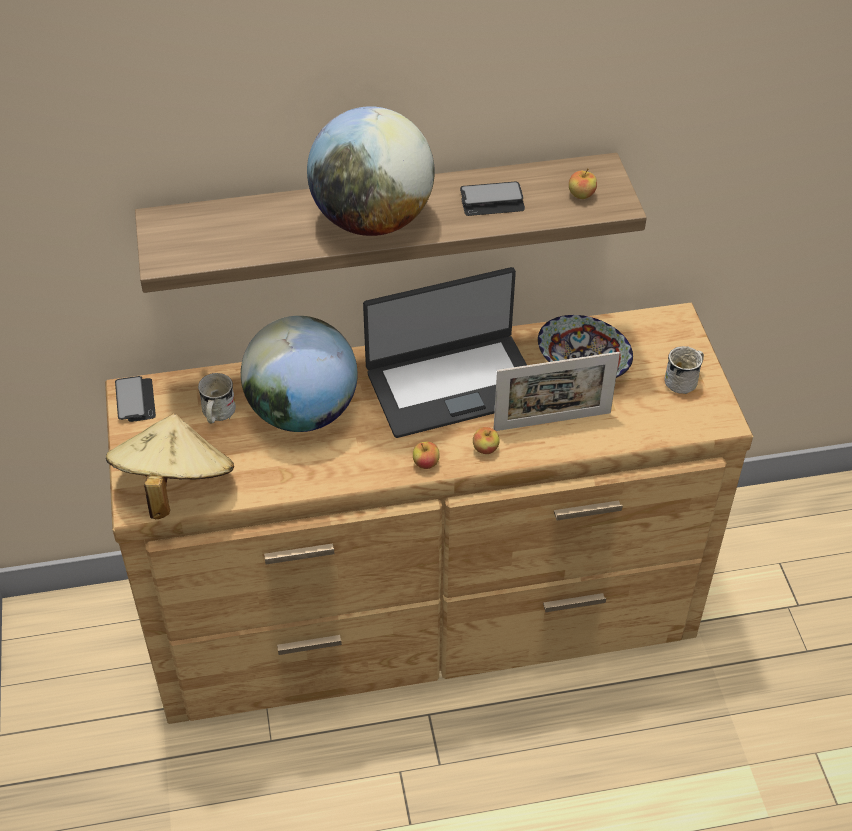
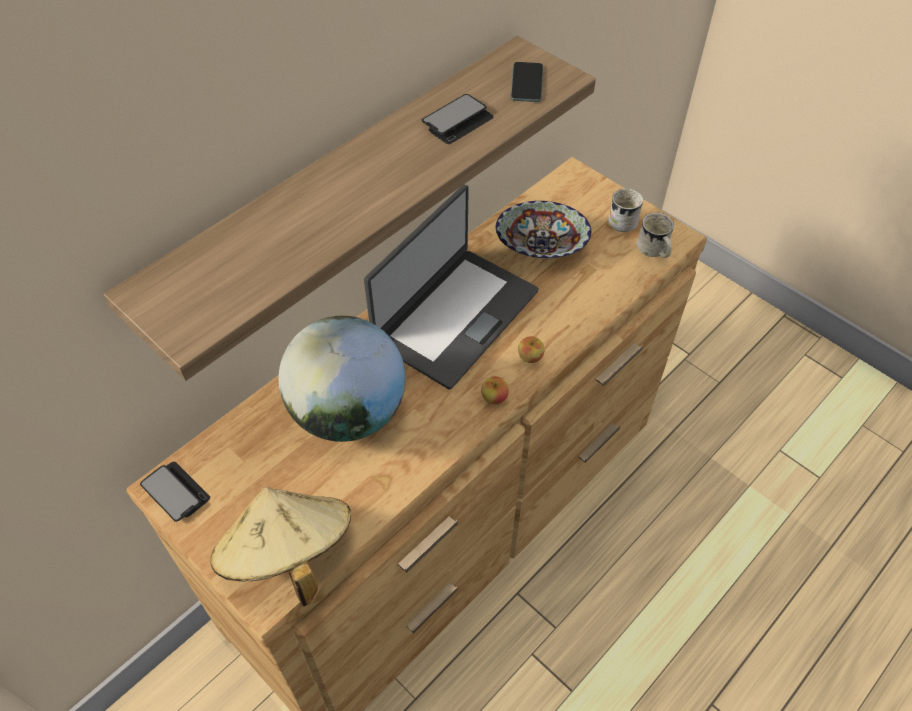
camera: 35 degrees left, 5 degrees up
(217, 414) = (270, 460): white mug -> white mug (654, 251)
(372, 220) = (367, 188): globe -> none
(552, 421) = (559, 304): picture frame -> none
(581, 195) = (527, 83): apple -> phone

